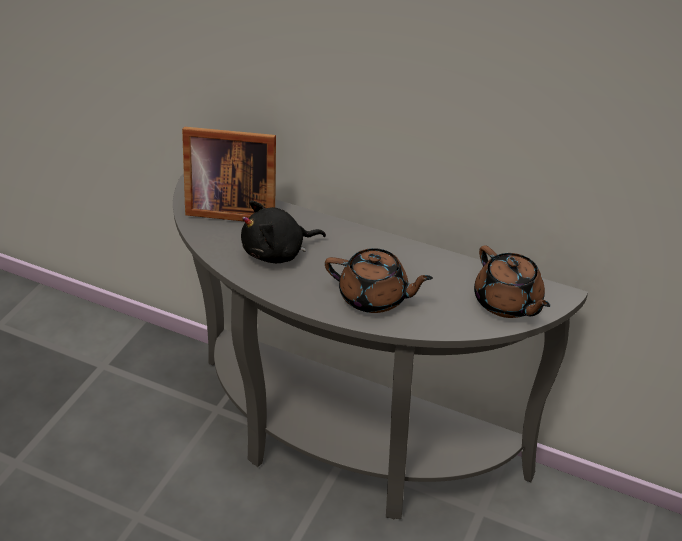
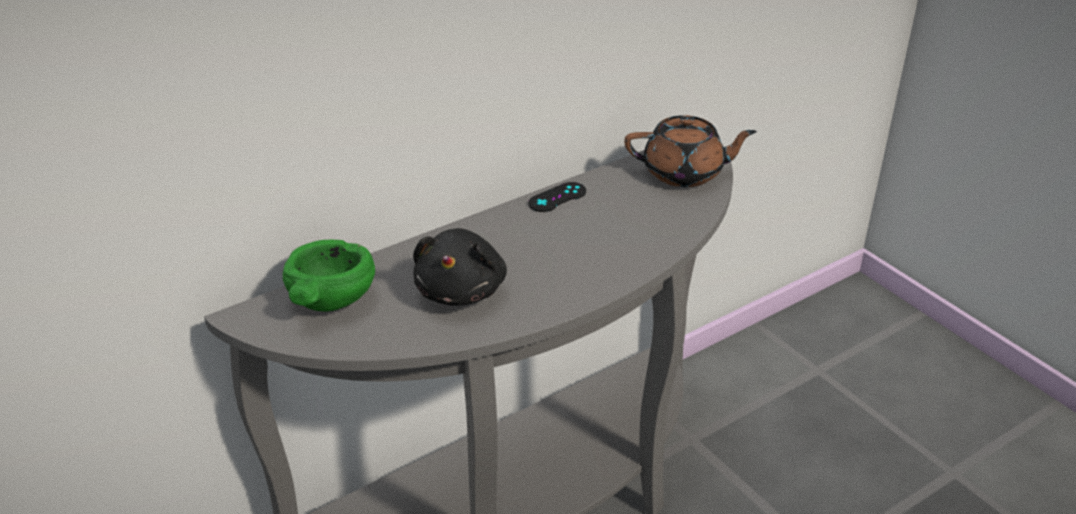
camera: 60 degrees left, 5 degrees down
(231, 207) = (330, 299): picture frame -> green bowl
(375, 297) = (606, 248): brown teapot -> none
(414, 252) = (557, 197): none -> black game controller

